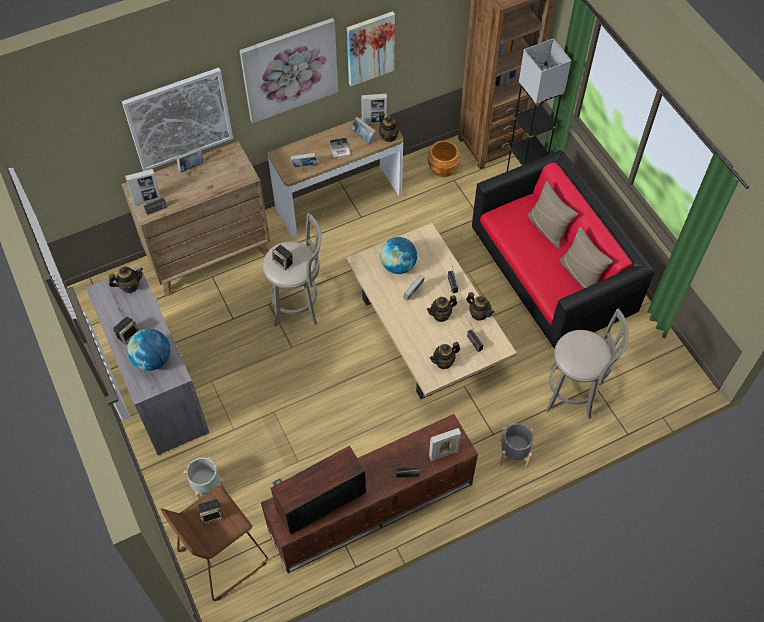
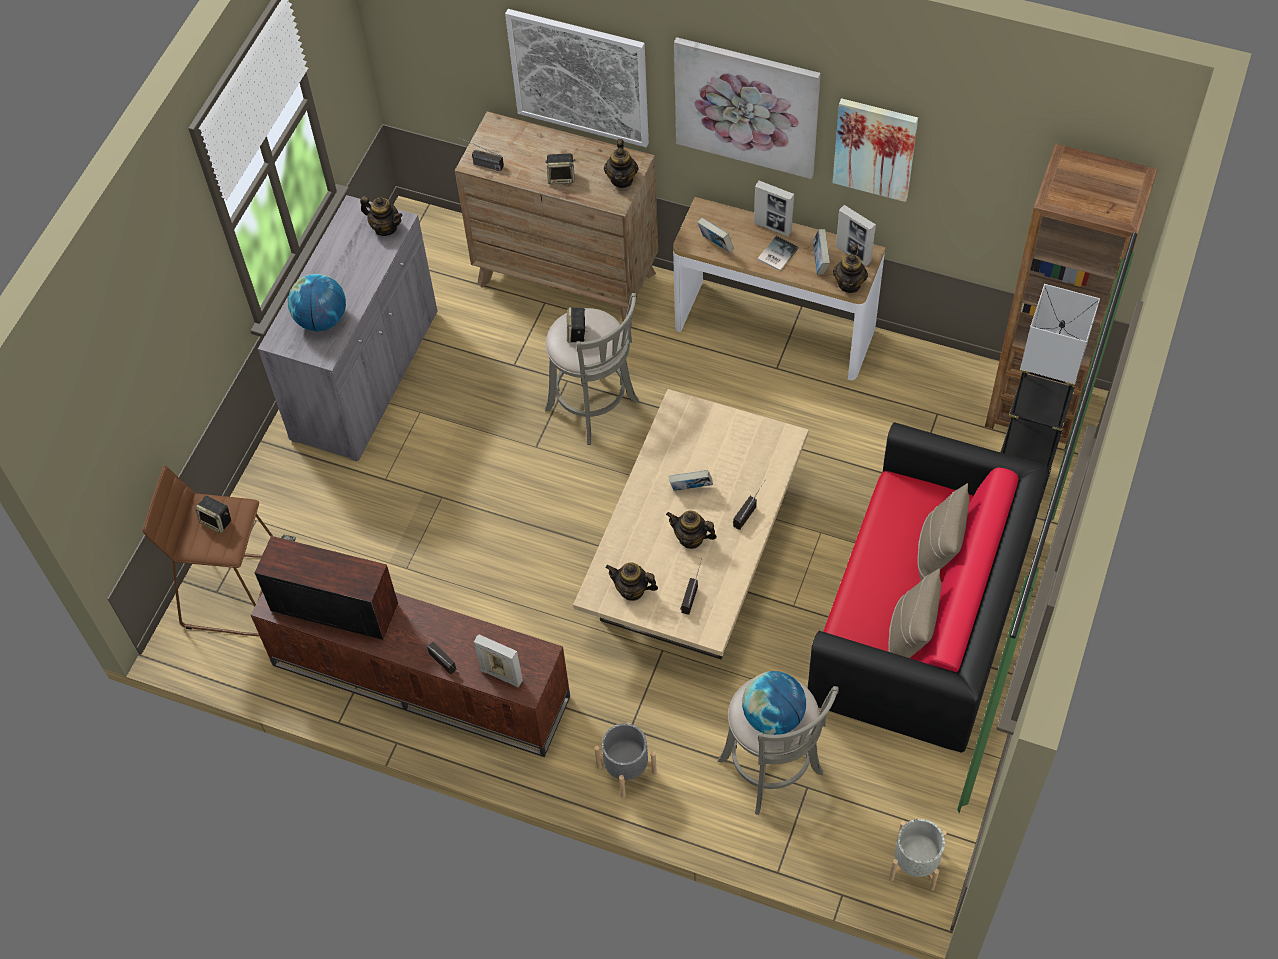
camera: 50 degrees right, 0 degrees up
(128, 335) = (329, 275): speaker -> speaker (561, 177)
(147, 200) = (491, 148): picture frame -> picture frame (772, 227)
(191, 167) = (574, 146): book -> none
(207, 487) = (297, 513): grey planter -> grey planter (914, 864)
(398, 266) = (711, 445): globe -> globe (773, 716)
(443, 169) = (940, 390): brown planter -> none
(479, 314) = (733, 574): teapot -> teapot (622, 179)

